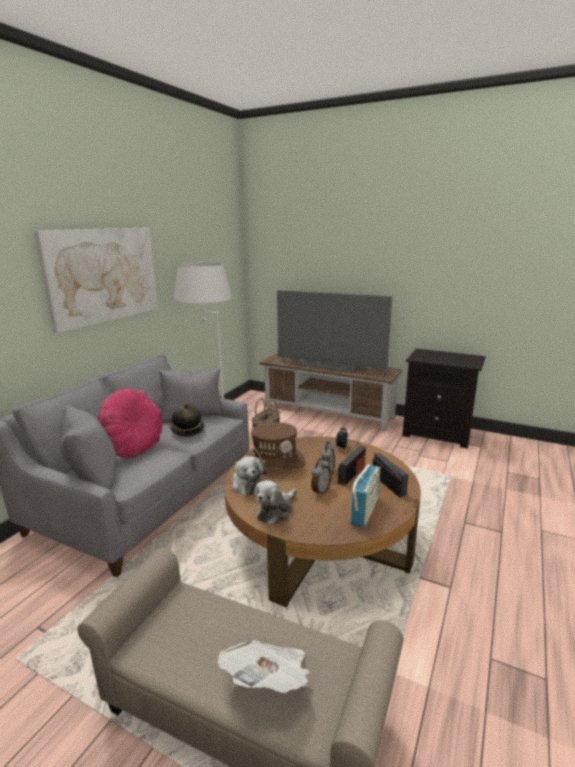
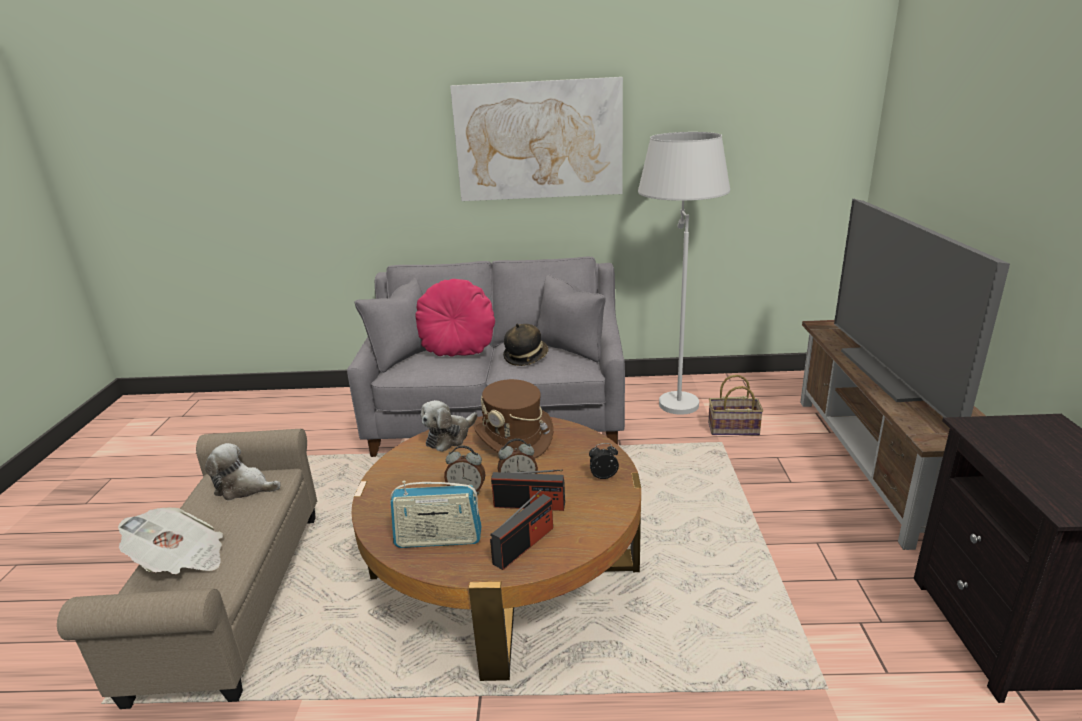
camera: 65 degrees right, 5 degrees up
(276, 511) = (404, 473): plush toy -> plush toy (244, 488)

